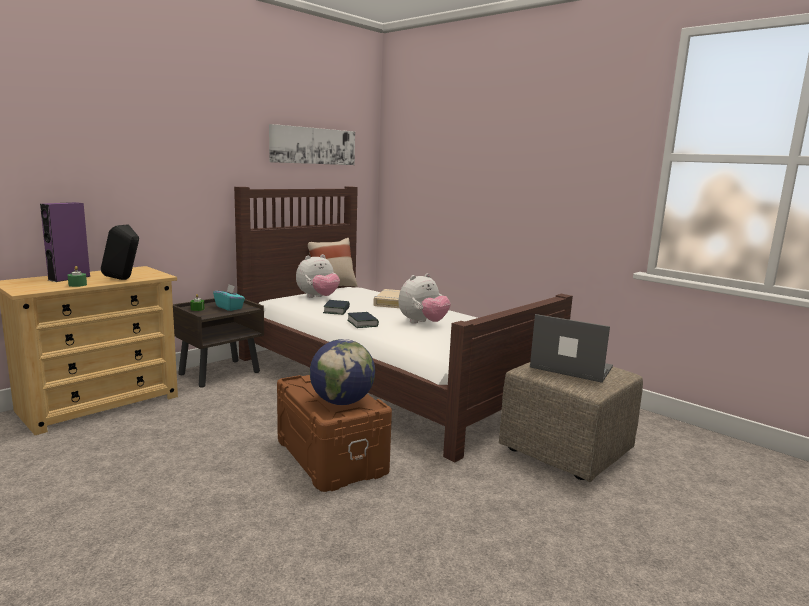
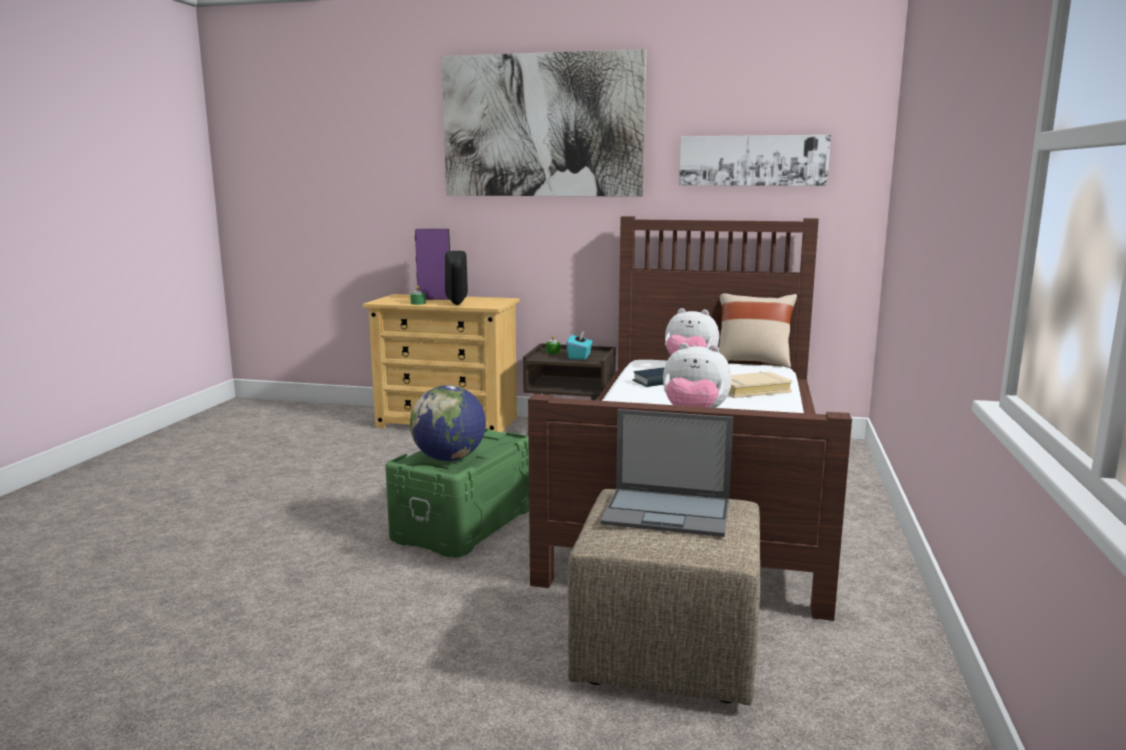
camera: 60 degrees right, 0 degrees up
(157, 103) = (542, 126): none -> picture
(332, 456) = (465, 524): brown storage box -> green storage box
(362, 323) = (631, 398): book -> none
(570, 367) = (668, 512): laptop -> laptop turned 105 degrees clockwise

